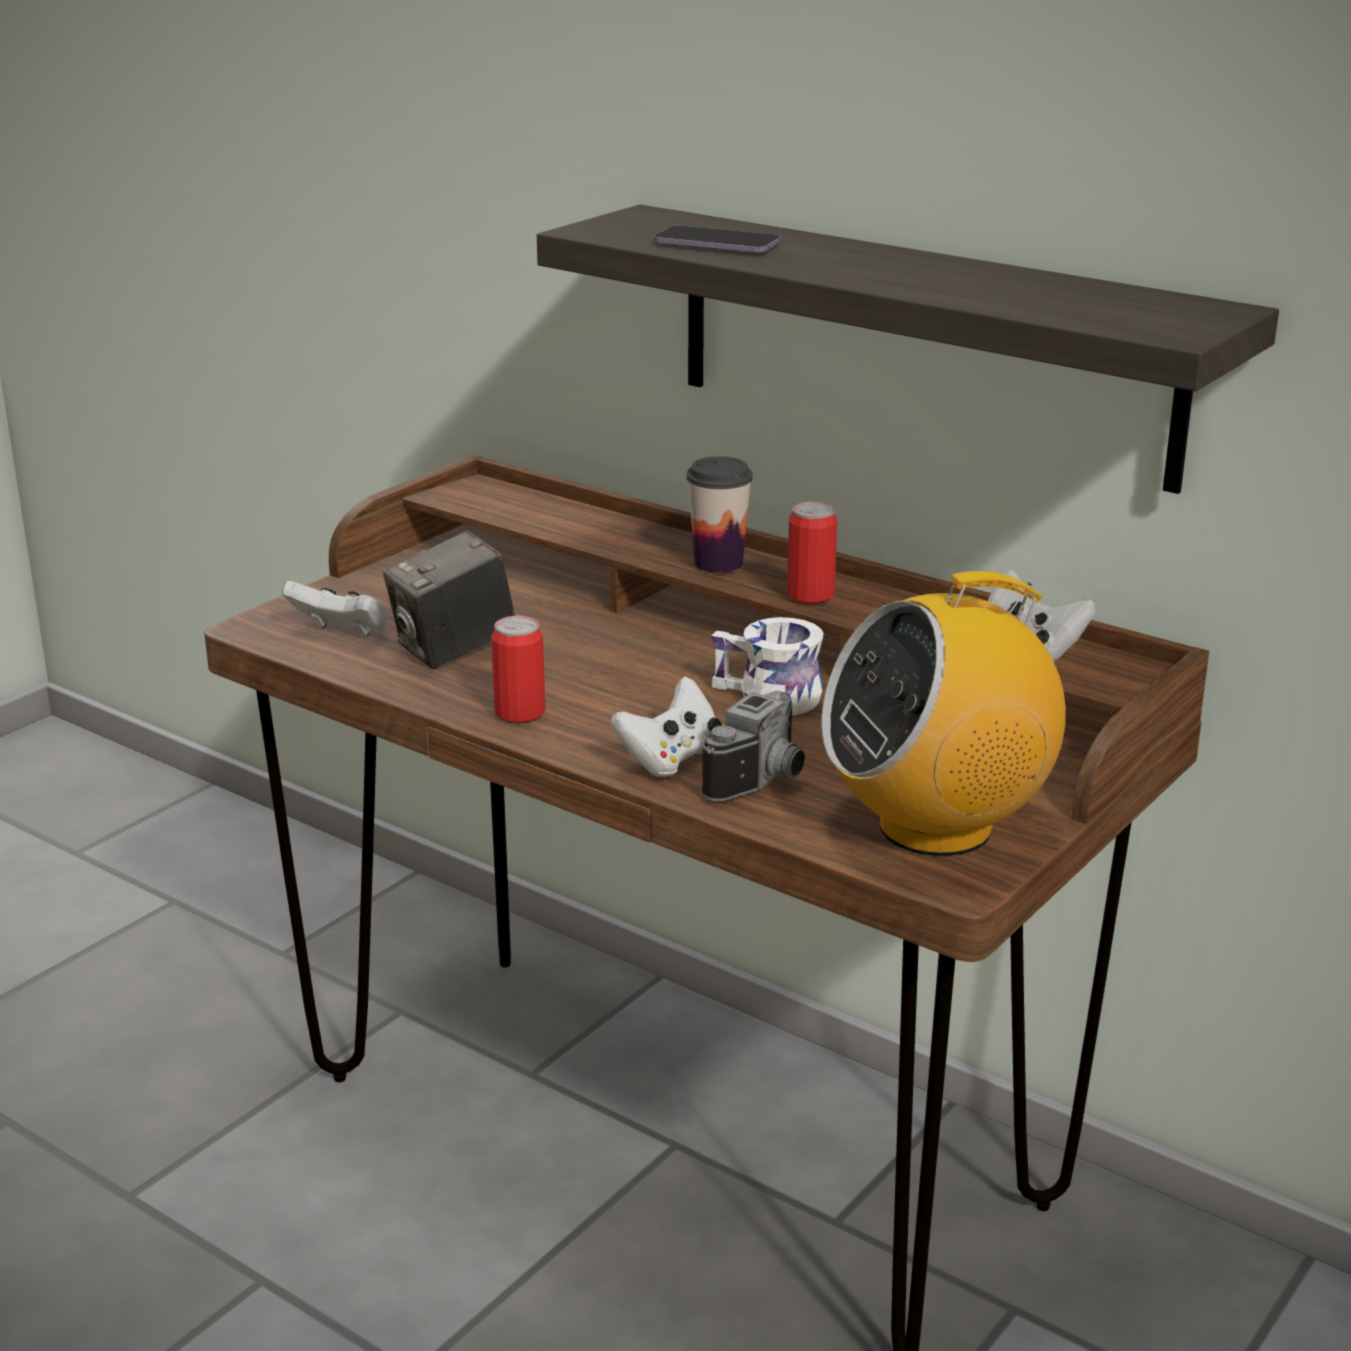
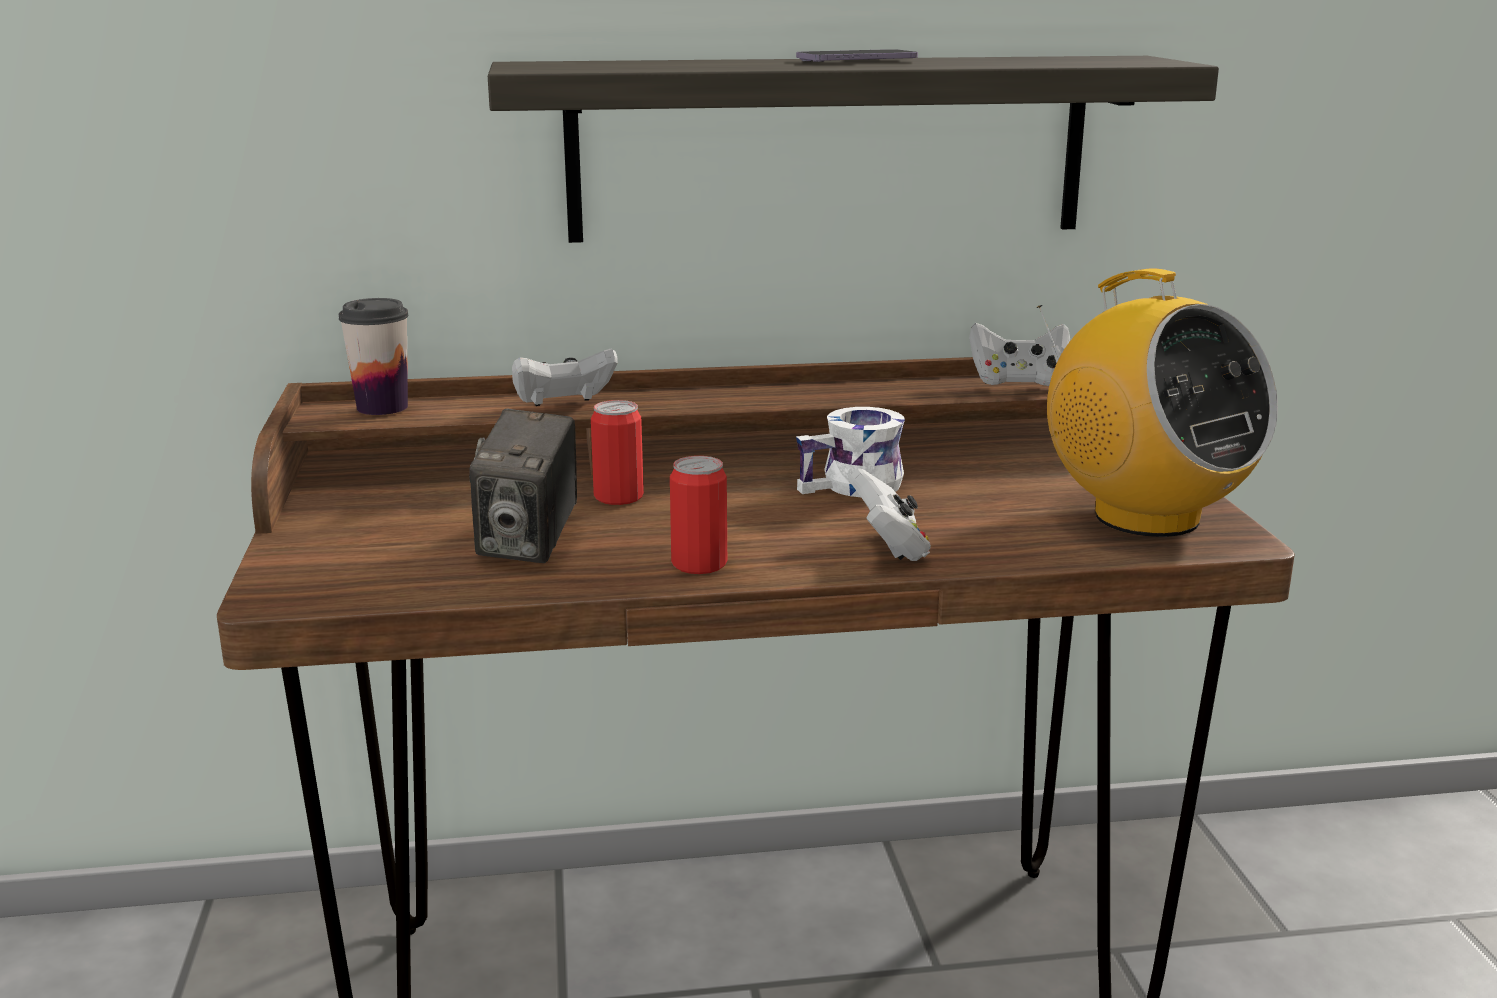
camera: 45 degrees left, 5 degrees down
(342, 633) = (386, 569): white game controller -> white game controller (563, 404)
(717, 244) = (676, 65): phone -> phone (857, 60)
(718, 563) = (688, 397): cup -> cup (382, 407)
(766, 780) = (982, 534): camera -> none
(810, 595) = (806, 395): can -> can (618, 497)
(937, 826) = (1144, 517): radio -> radio turned 60 degrees counterclockwise

